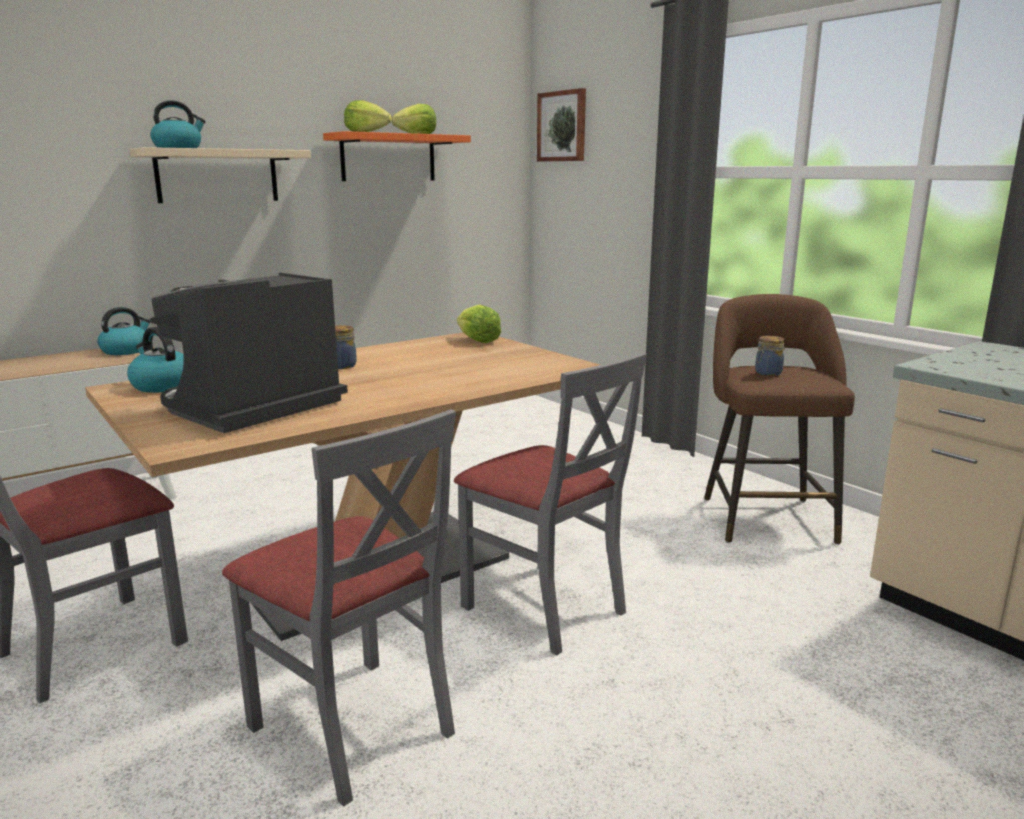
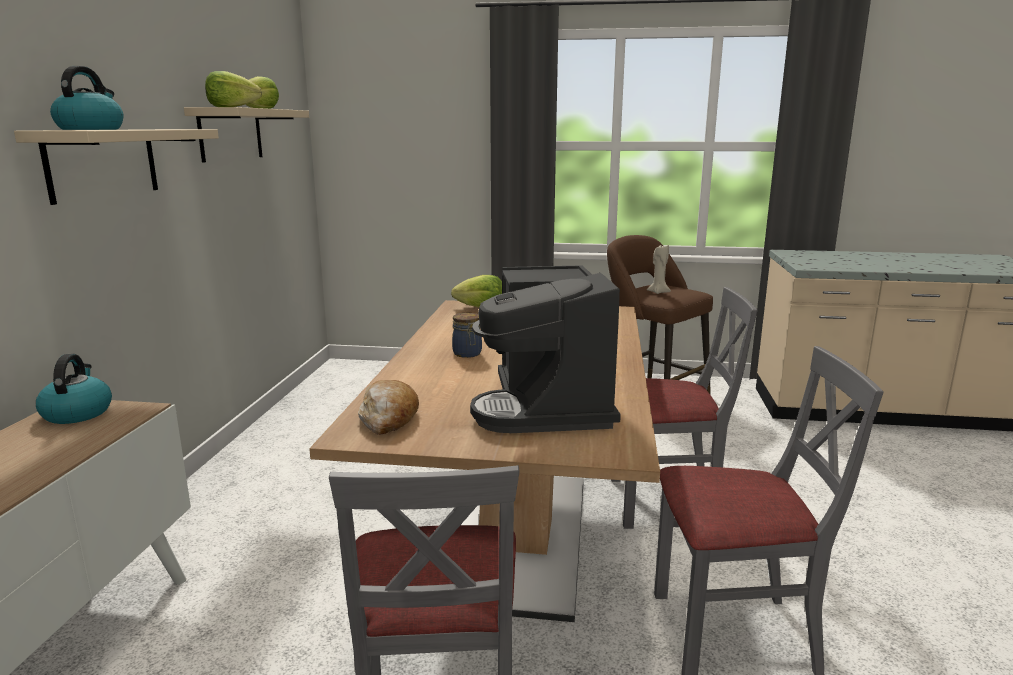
camera: 45 degrees left, 0 degrees up
(162, 385) = (389, 418): kettle -> bread
(388, 158) = (231, 134): orange shelf -> beige shelf
(562, 126) = (357, 102): picture -> none
(767, 373) = (658, 292): jar -> beige candle

